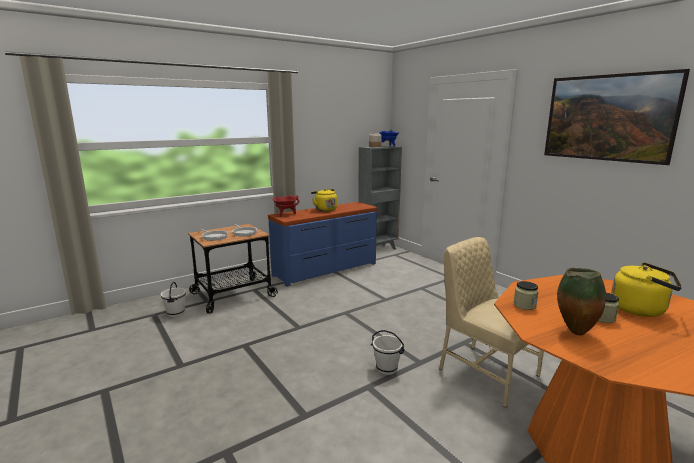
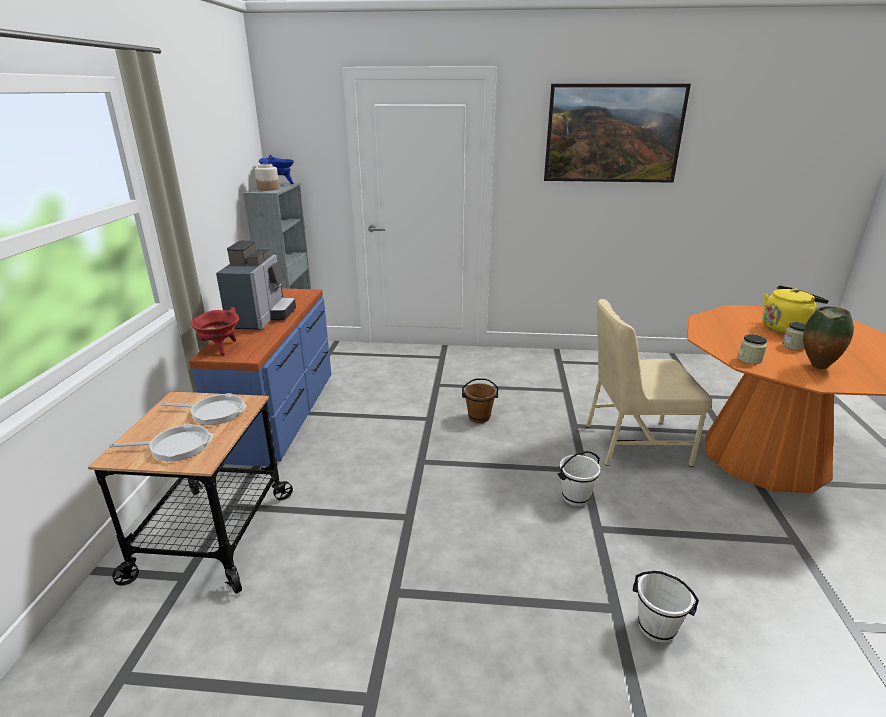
camera: 50 degrees left, 10 degrees up
(175, 313) = (169, 639): white bucket -> white bucket (656, 628)
(324, 209) = (261, 318): yellow kettle -> coffee machine
(412, 311) = (479, 417): none -> brown bucket

